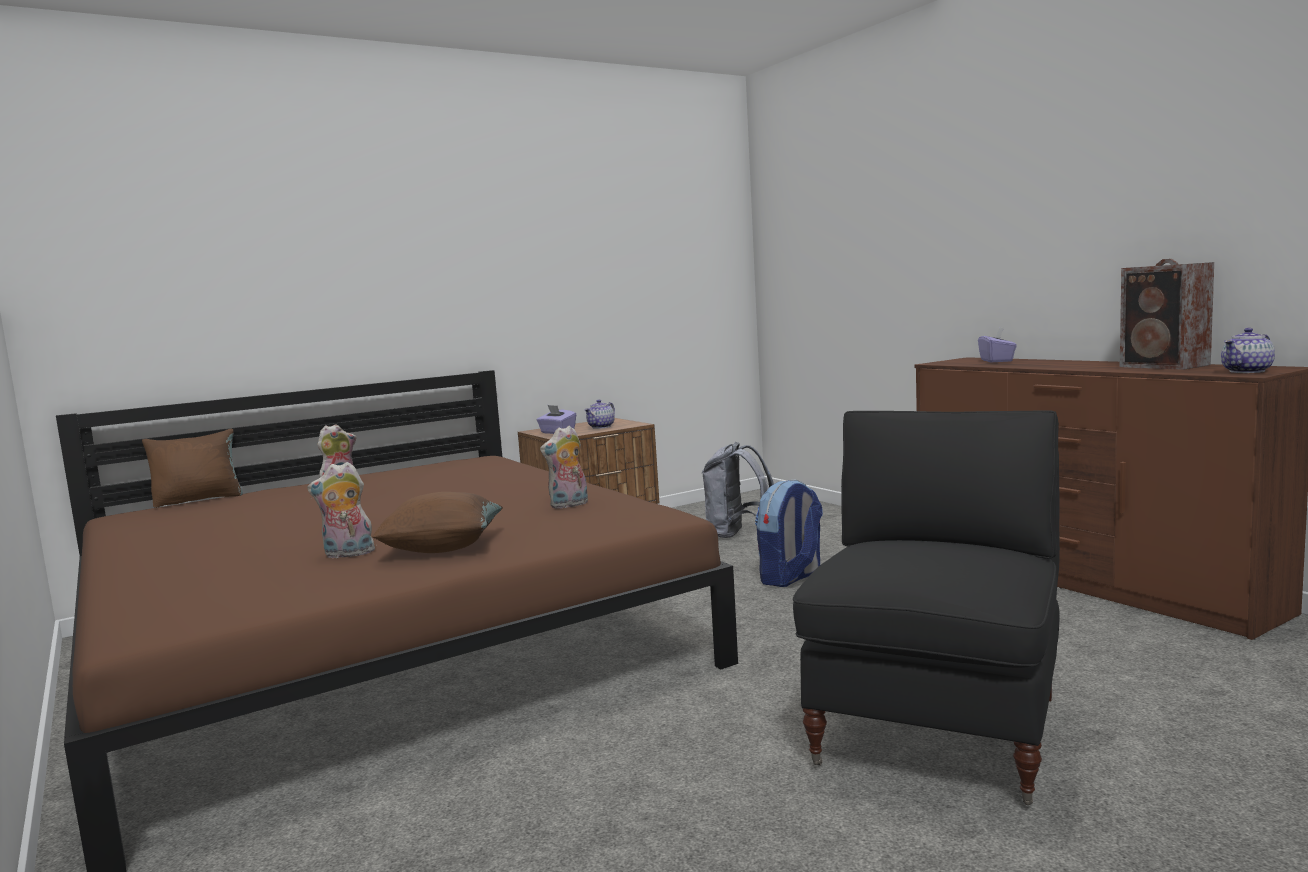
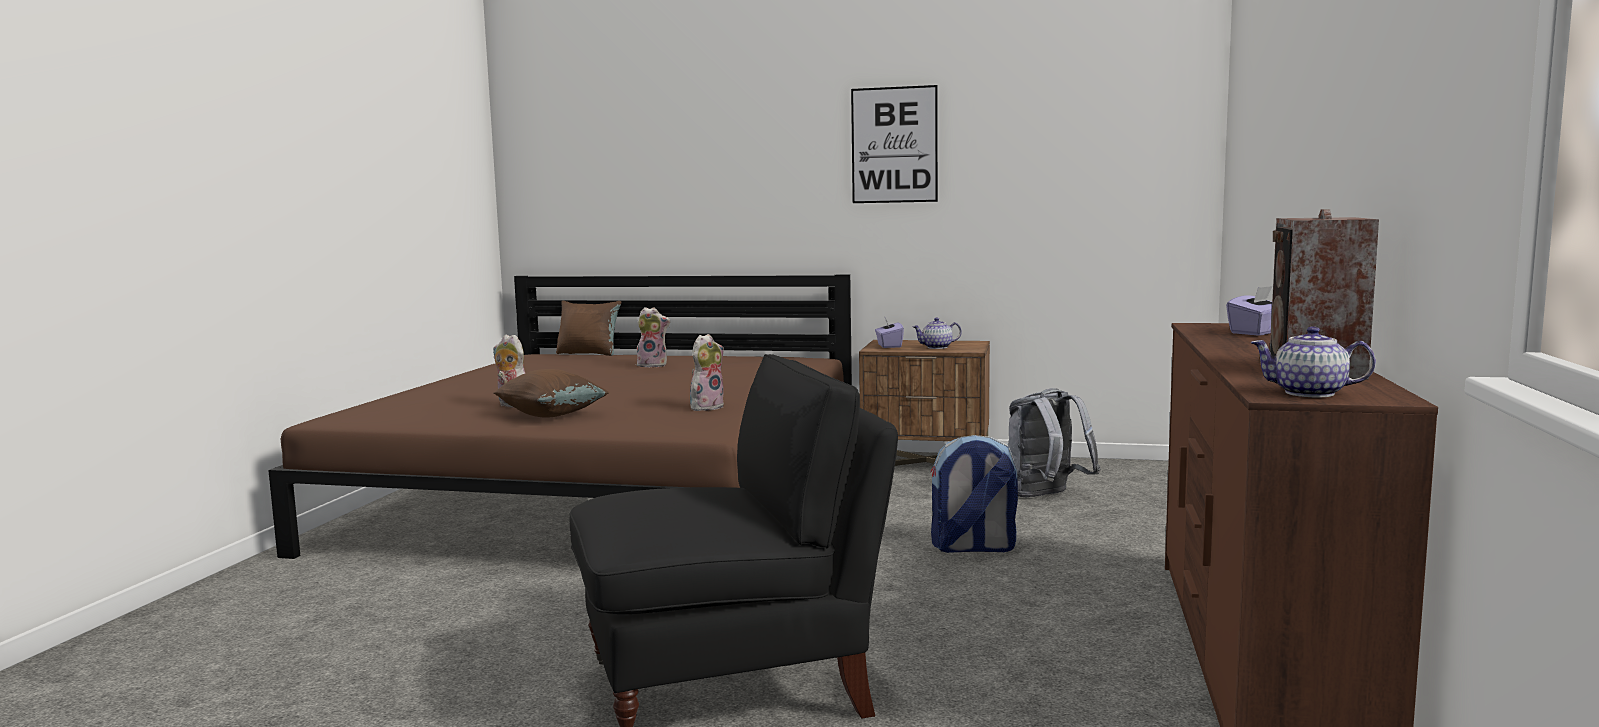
camera: 45 degrees right, 0 degrees up
(519, 242) = (894, 145): none -> picture
(569, 505) = (706, 407): plush toy -> plush toy turned 120 degrees clockwise

